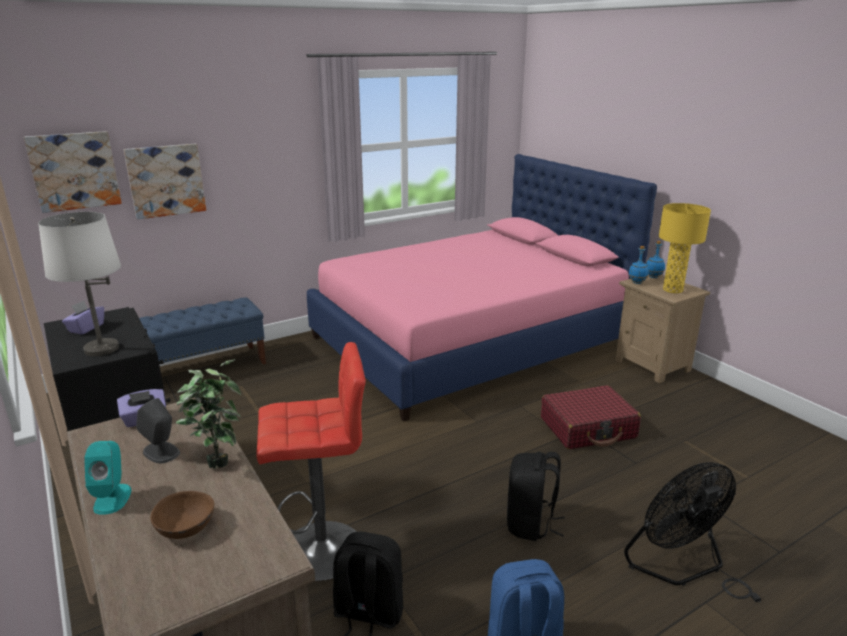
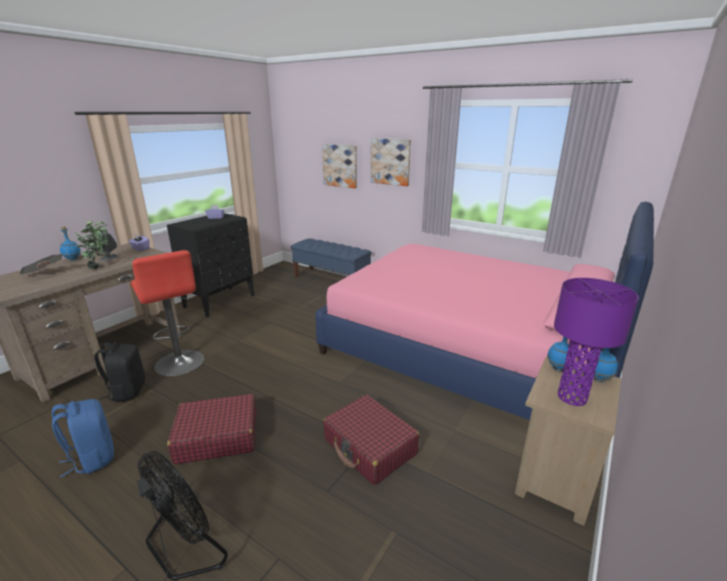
camera: 65 degrees right, 0 degrees up
(74, 171) = (304, 152): picture -> picture (390, 161)
(101, 349) = (193, 224): white table lamp -> none
(112, 498) = (73, 259): turquoise speaker -> blue bottle
(185, 527) = (44, 274): brown bowl -> newspaper
(530, 524) = (217, 437): black backpack -> red suitcase
(673, 290) = (571, 397): yellow table lamp -> purple table lamp

